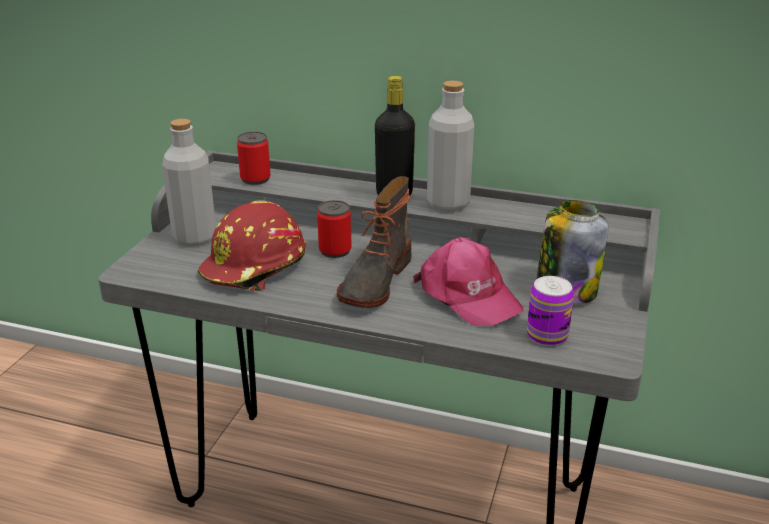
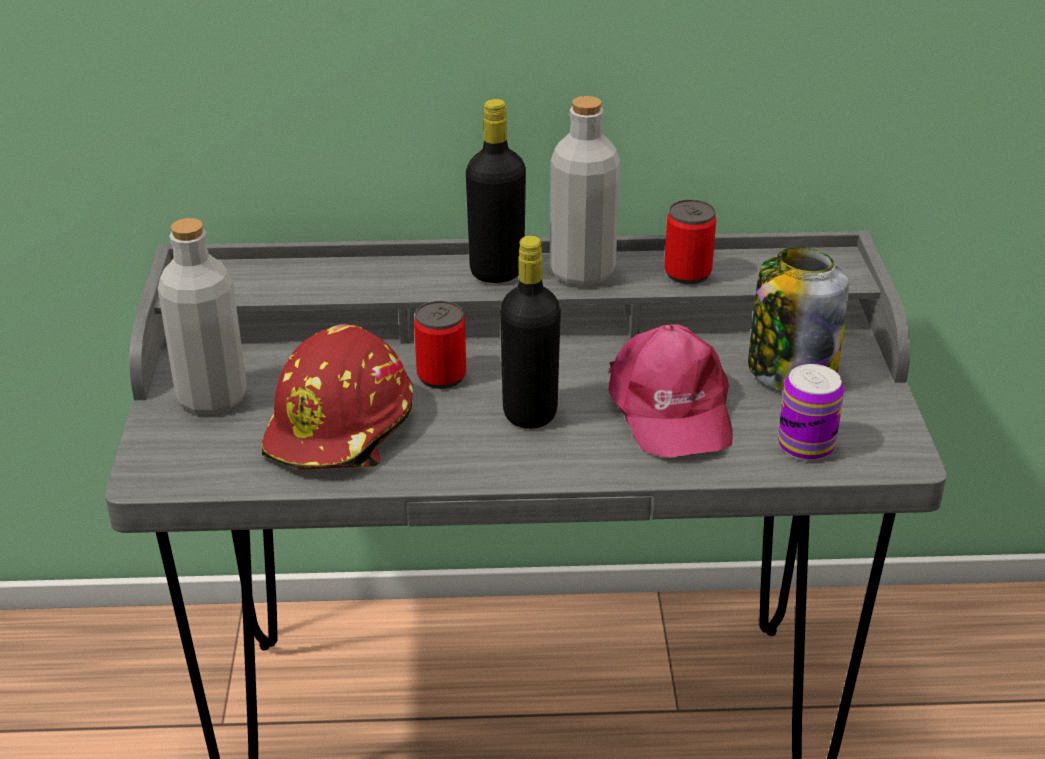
camera: 20 degrees left, 5 degrees up
(255, 179) = (269, 283): can -> can (687, 273)
(374, 281) = (530, 413): boot -> black bottle
(467, 295) = (670, 408): pink cap -> pink cap turned 45 degrees clockwise

